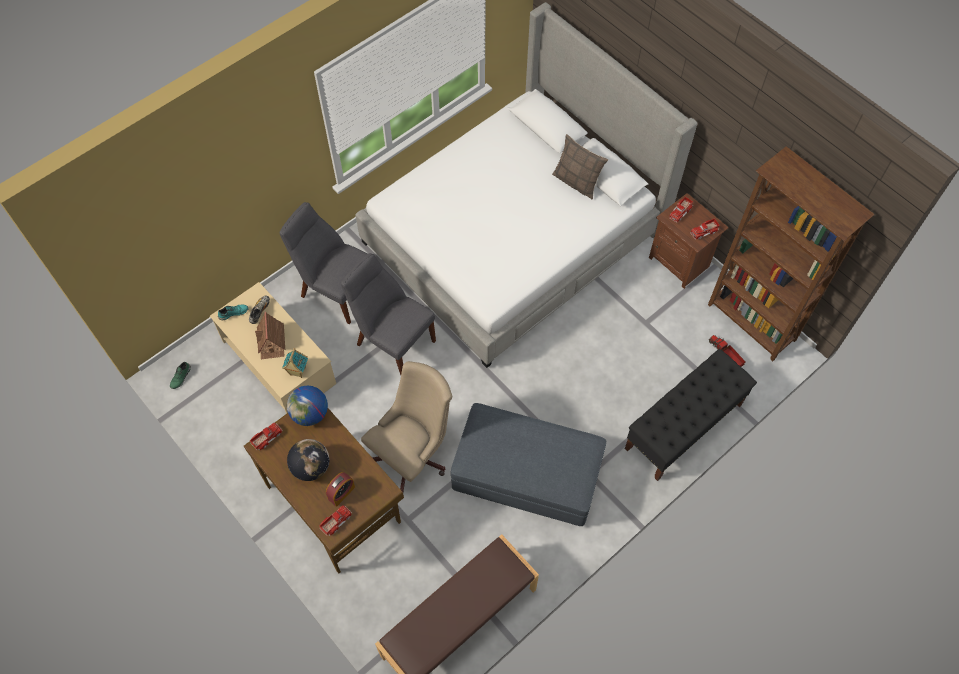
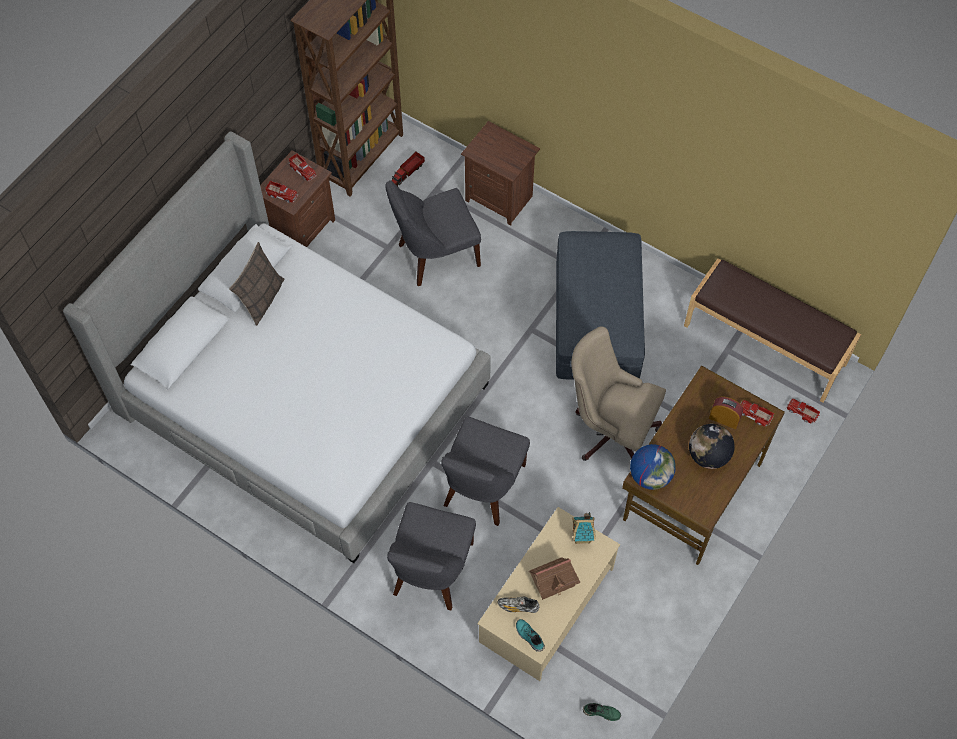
camera: 105 degrees left, 0 degrees up
(267, 437) = (692, 510): toy truck -> toy truck (802, 412)
(629, 357) = (435, 255): none -> grey chair
(683, 427) = (500, 198): black bench -> brown nightstand

